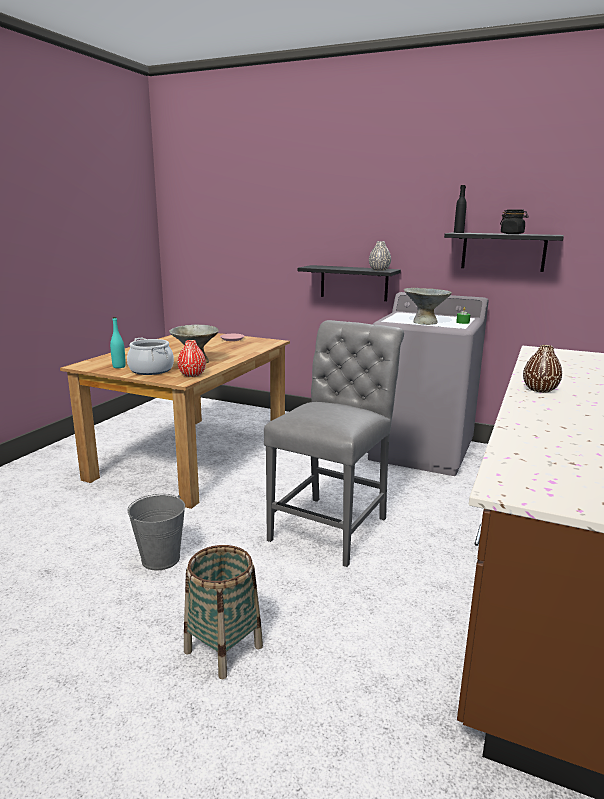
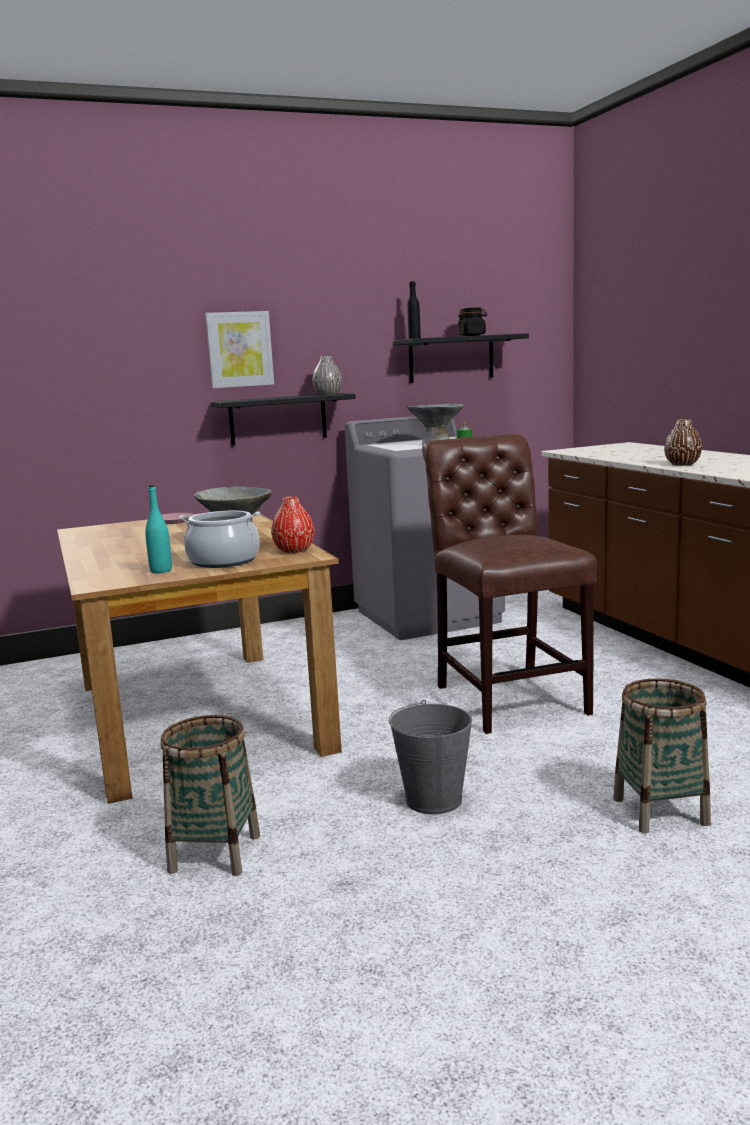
camera: 45 degrees left, 5 degrees down
(53, 525) = (215, 853): none -> basket
(333, 231) = (239, 349): none -> picture
(333, 525) = (507, 696): grey chair -> brown chair

